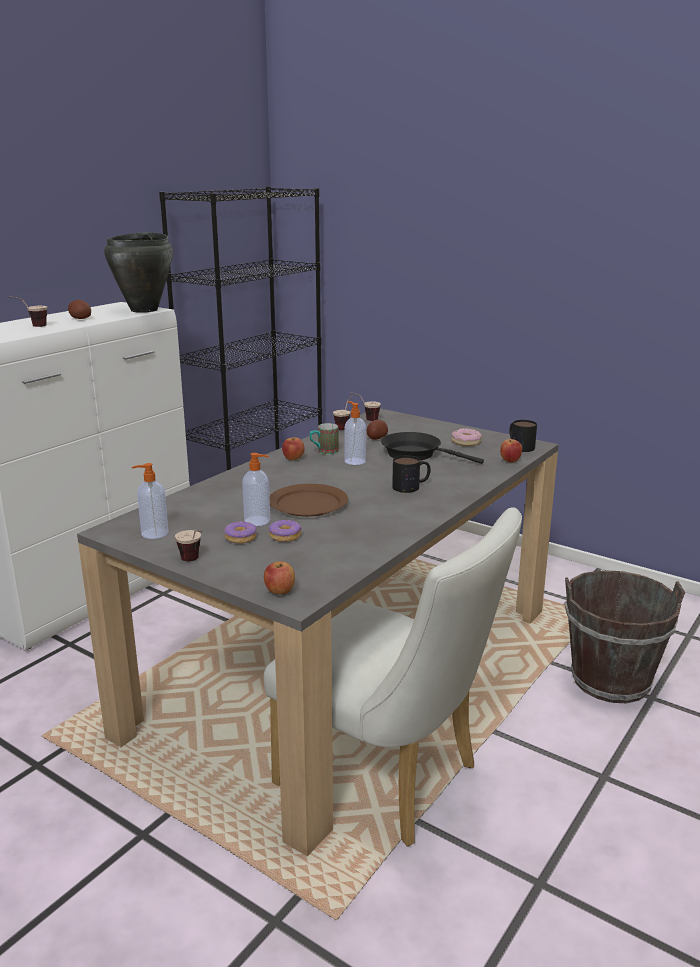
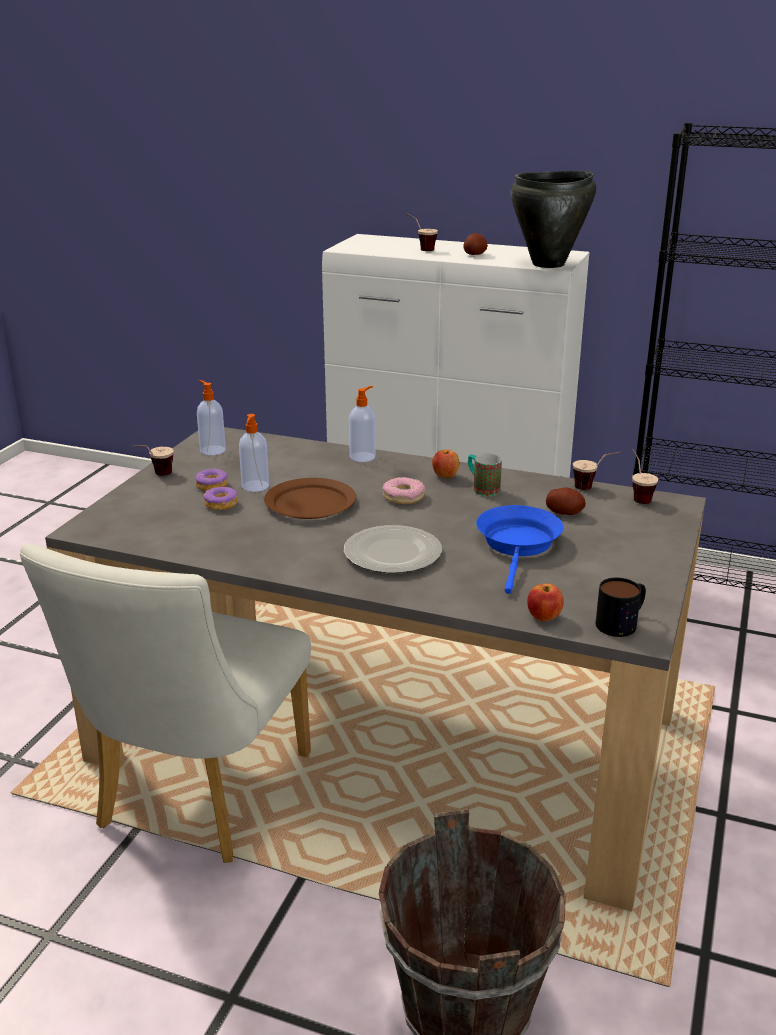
camera: 75 degrees right, 5 degrees up
(279, 592) = (99, 519): apple -> none
(354, 461) = (462, 510): soap dispenser -> soap dispenser (363, 457)
(411, 486) = (394, 553): mug -> plate
(416, 454) = (518, 545): black frying pan -> blue frying pan
(466, 442) = (602, 577): donut -> donut (403, 497)

